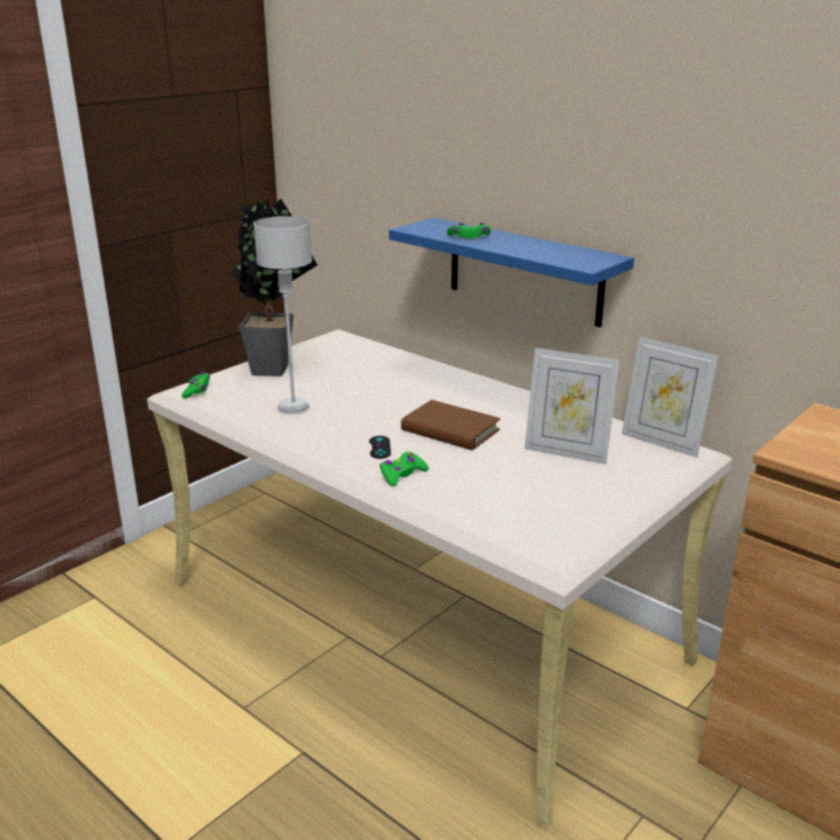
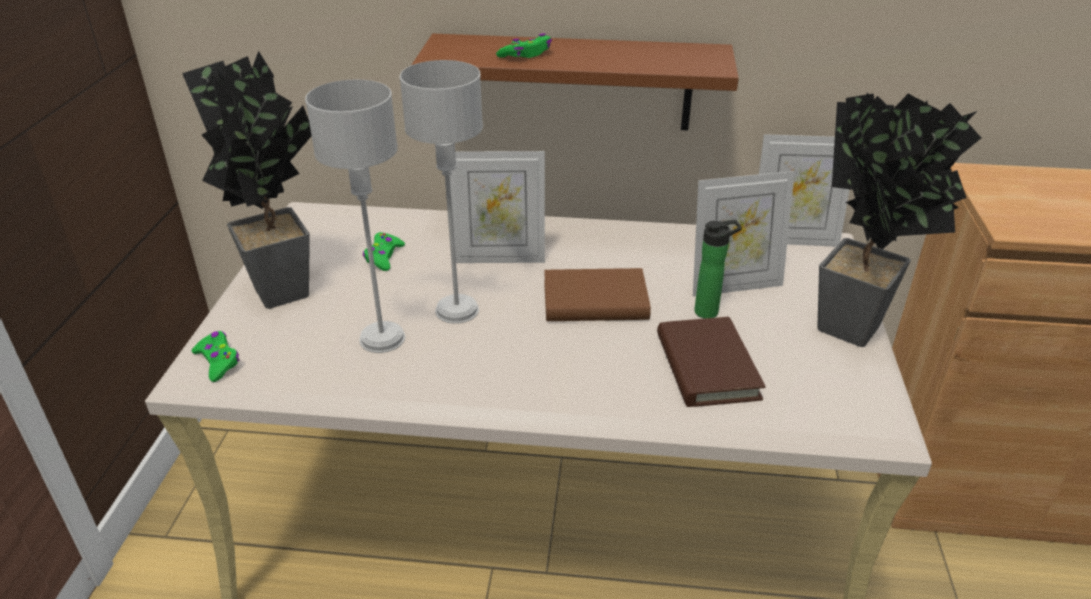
camera: 35 degrees left, 10 degrees up
(355, 408) = (456, 311): none -> grey table lamp
(380, 447) = (553, 356): black game controller -> none
(402, 474) = (622, 384): green game controller -> green game controller (383, 257)
(422, 390) = (499, 257): none -> picture frame
(473, 486) = (707, 366): none -> brown book
(523, 460) = (710, 311): none -> bottle
(524, 271) = (578, 82): blue shelf -> brown shelf
(618, 508) = (856, 334): none -> potted plant

